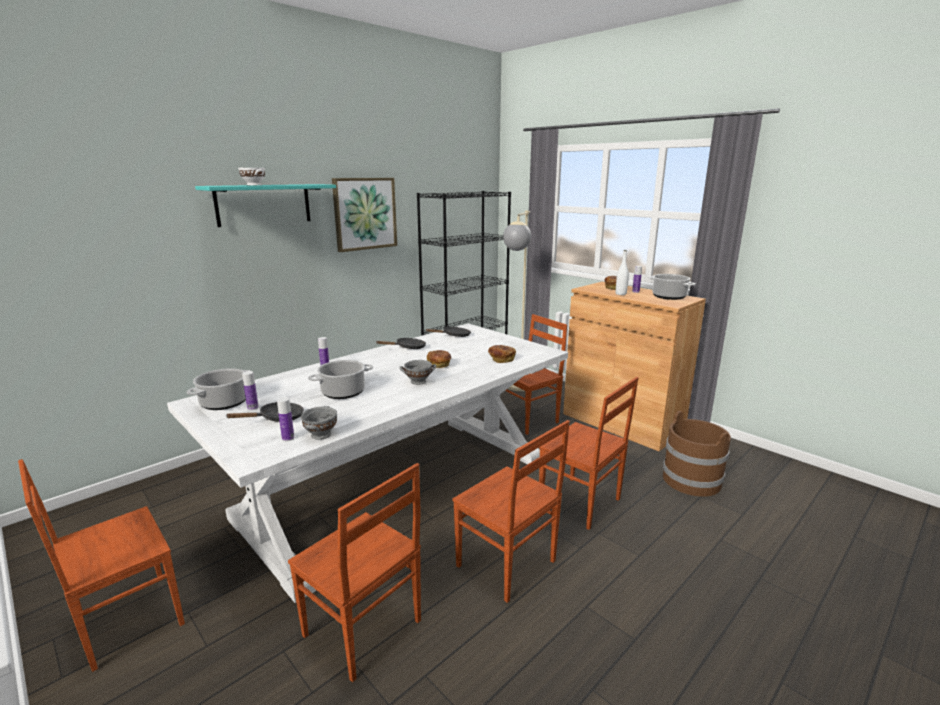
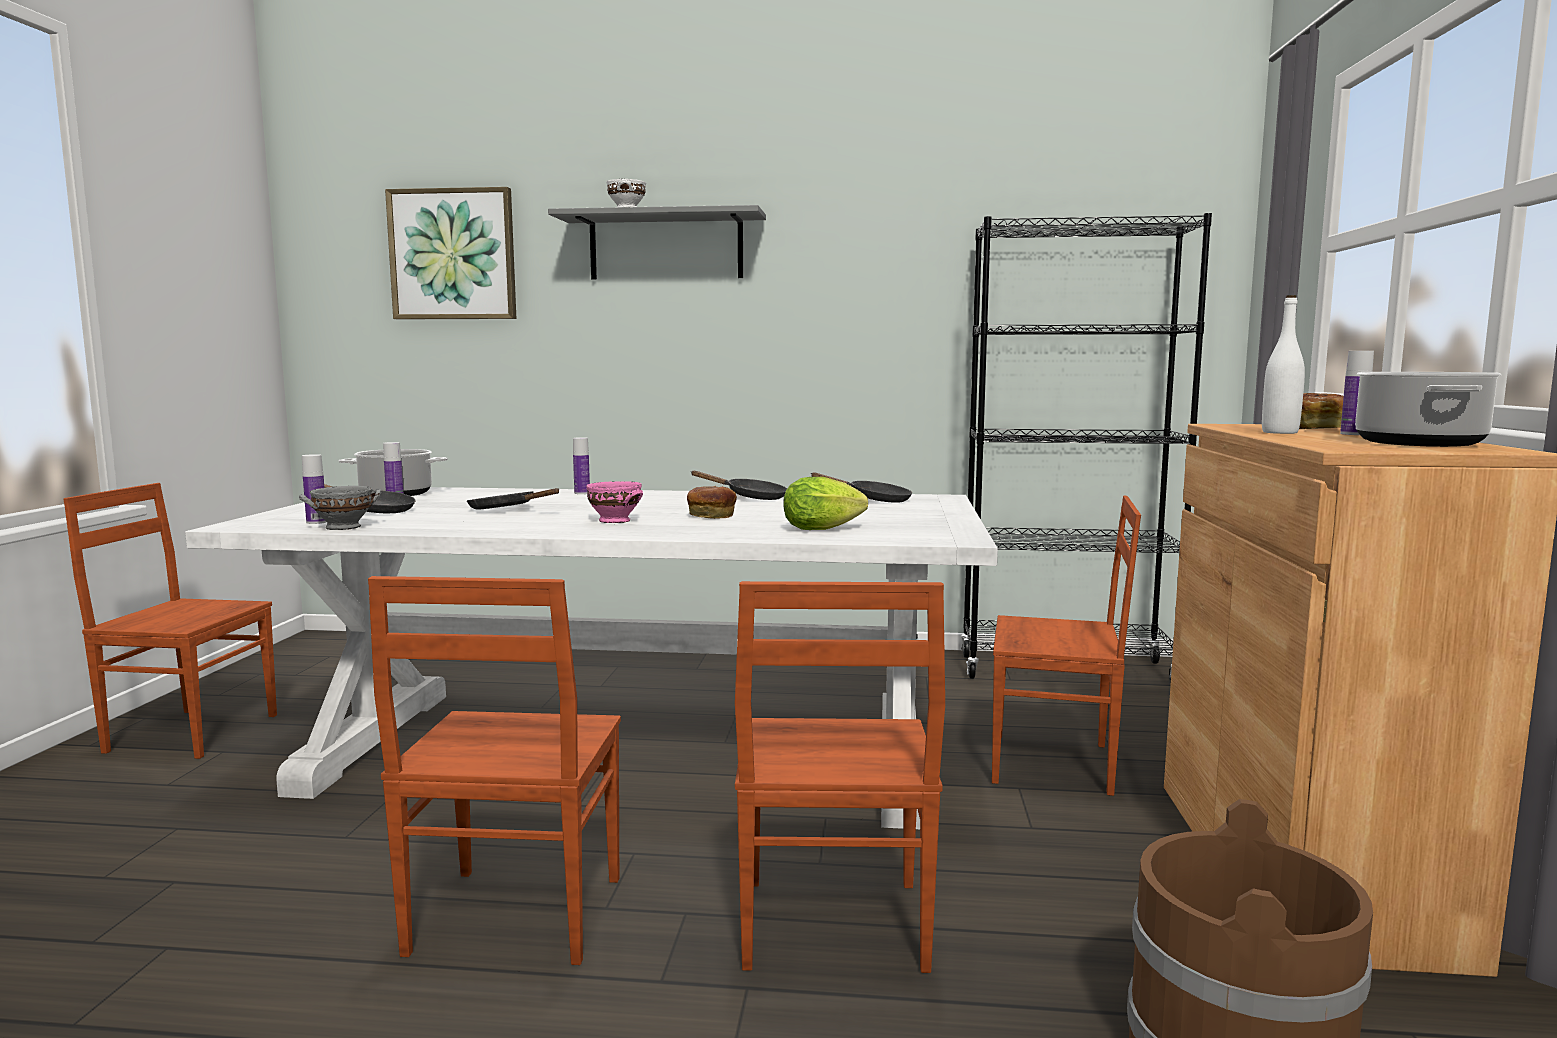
camera: 50 degrees right, 10 degrees down
(264, 204) = (666, 247): turquoise shelf -> grey shelf
(343, 392) = (507, 510): cooking pot -> black frying pan
(362, 630) = (247, 861): brown chair -> none
(365, 214) = (857, 270): picture -> picture (453, 255)
(417, 381) = (614, 520): grey bowl -> pink bowl
(501, 359) = (826, 529): bread -> lettuce
(516, 389) = (1147, 714): beige floor lamp -> none

